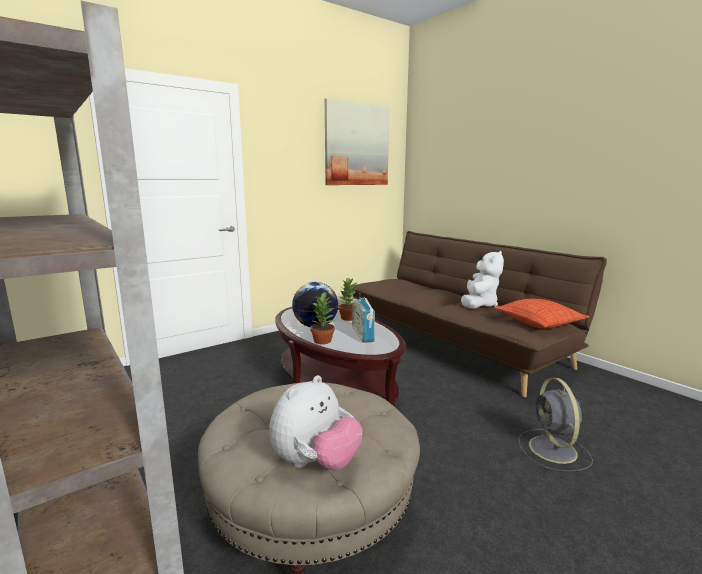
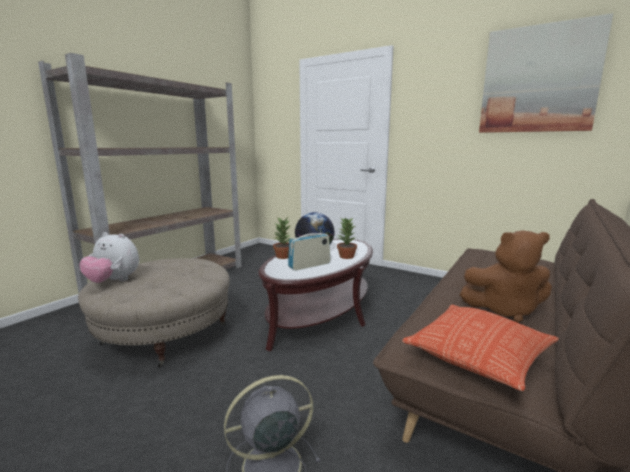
camera: 70 degrees right, 0 degrees up
(479, 304) = (504, 310): white plush toy -> brown plush toy

